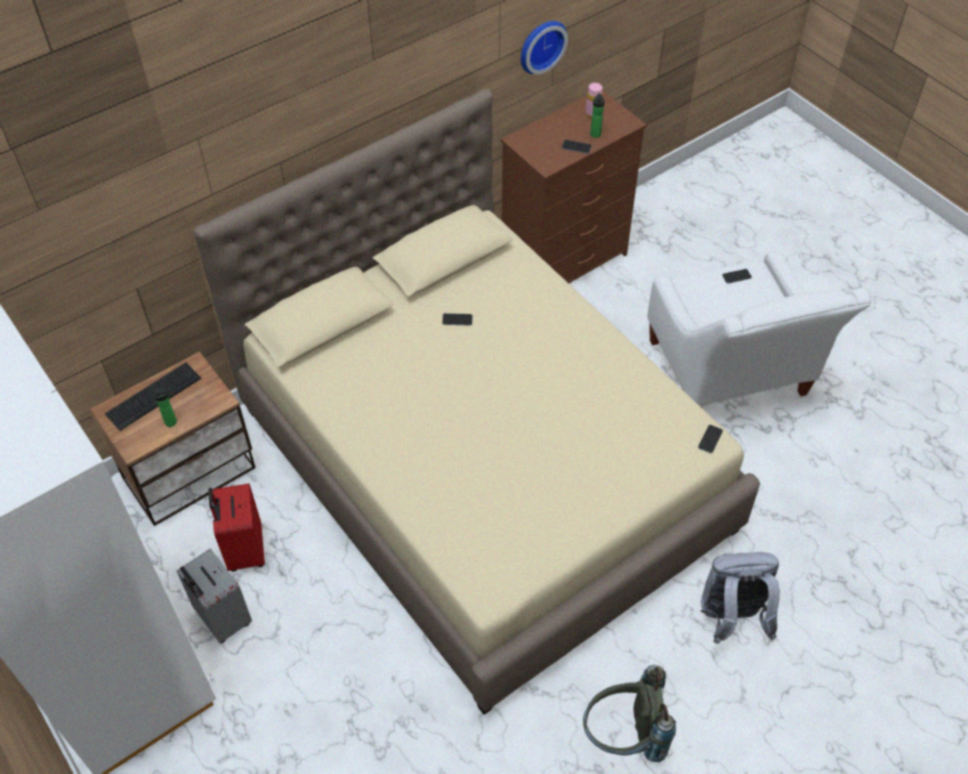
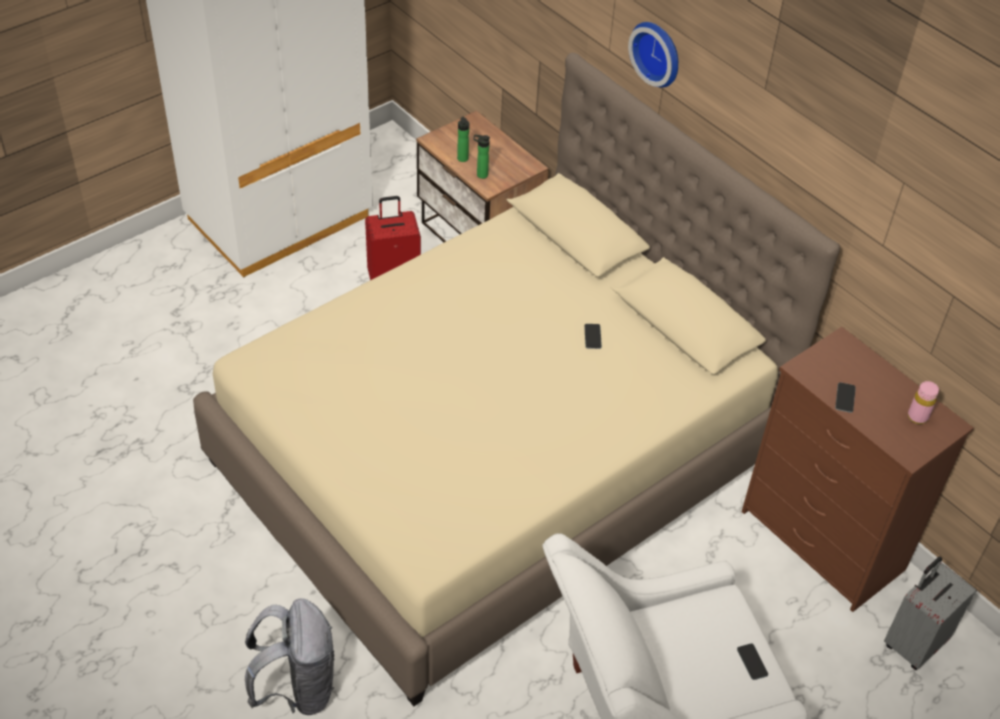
camera: 85 degrees right, 5 degrees down
(153, 396) = (492, 145): keyboard -> none
(222, 619) = (324, 275): grey suitcase -> grey suitcase (913, 643)
(540, 45) = (928, 285): wall clock -> wall clock (658, 52)
(595, 135) = (873, 418): bottle -> bottle (480, 175)
(624, 736) = (172, 575): grey backpack -> none
(710, 439) = (430, 559): phone -> none

